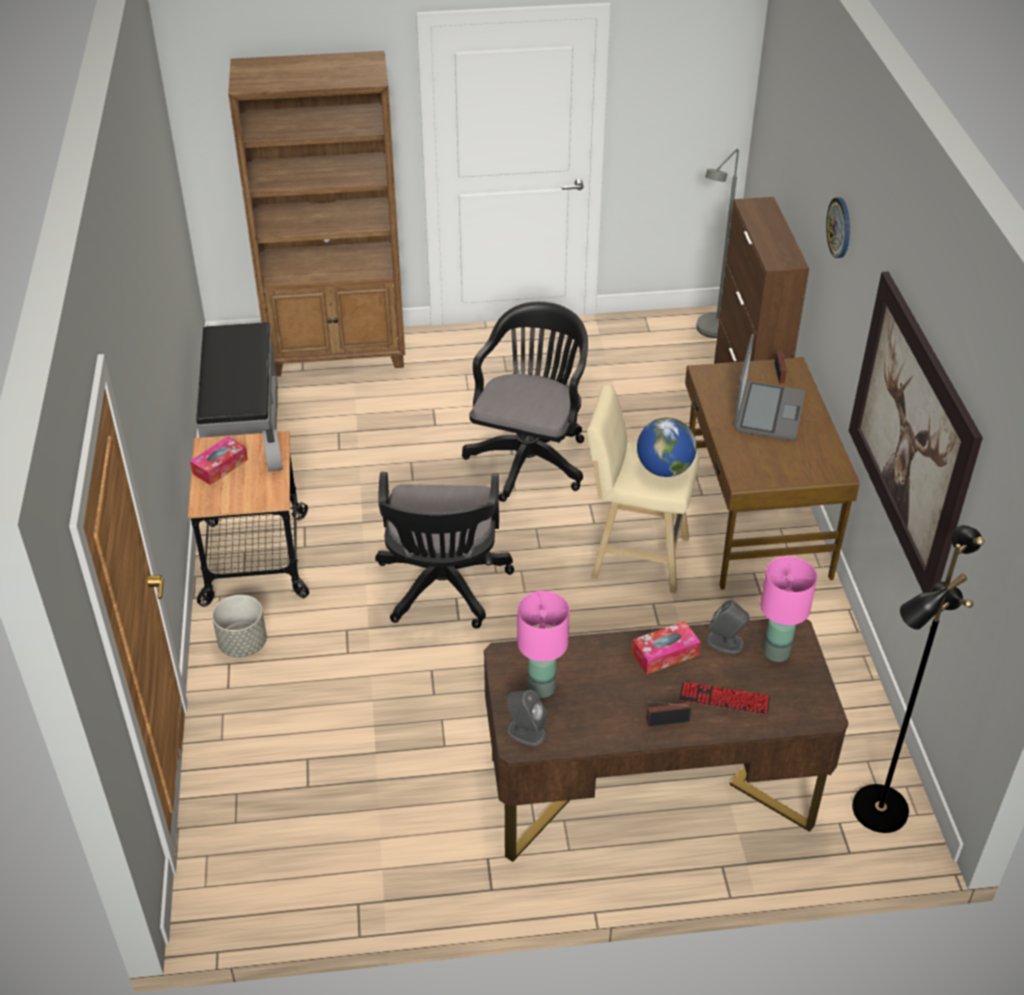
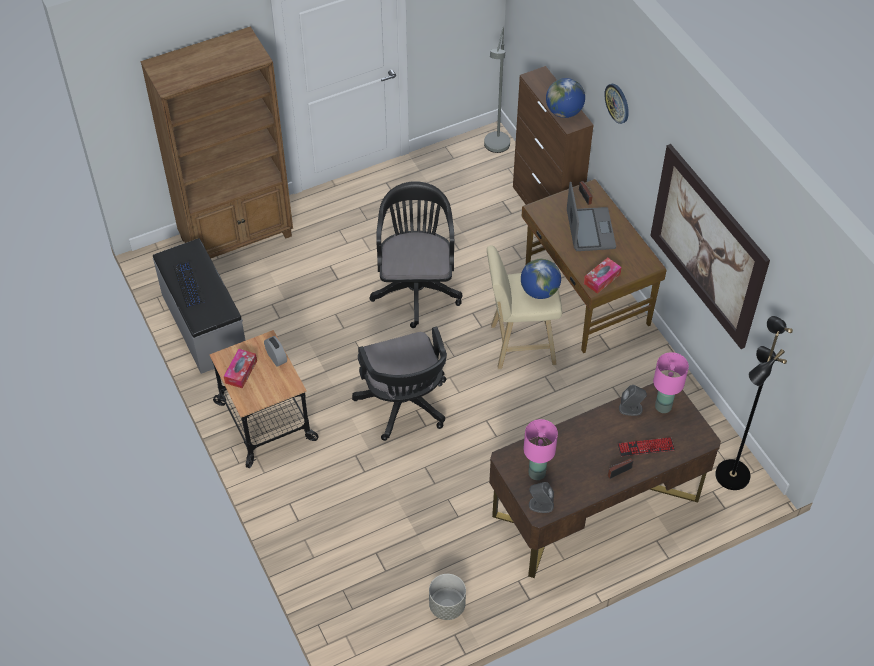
camera: 20 degrees left, 10 degrees up
(225, 366) = (189, 284): none -> keyboard
(242, 644) = (291, 486): grey planter -> grey planter (446, 606)
(665, 654) = (599, 427): tissue box -> tissue box (602, 279)
(774, 247) = (564, 112): none -> globe

